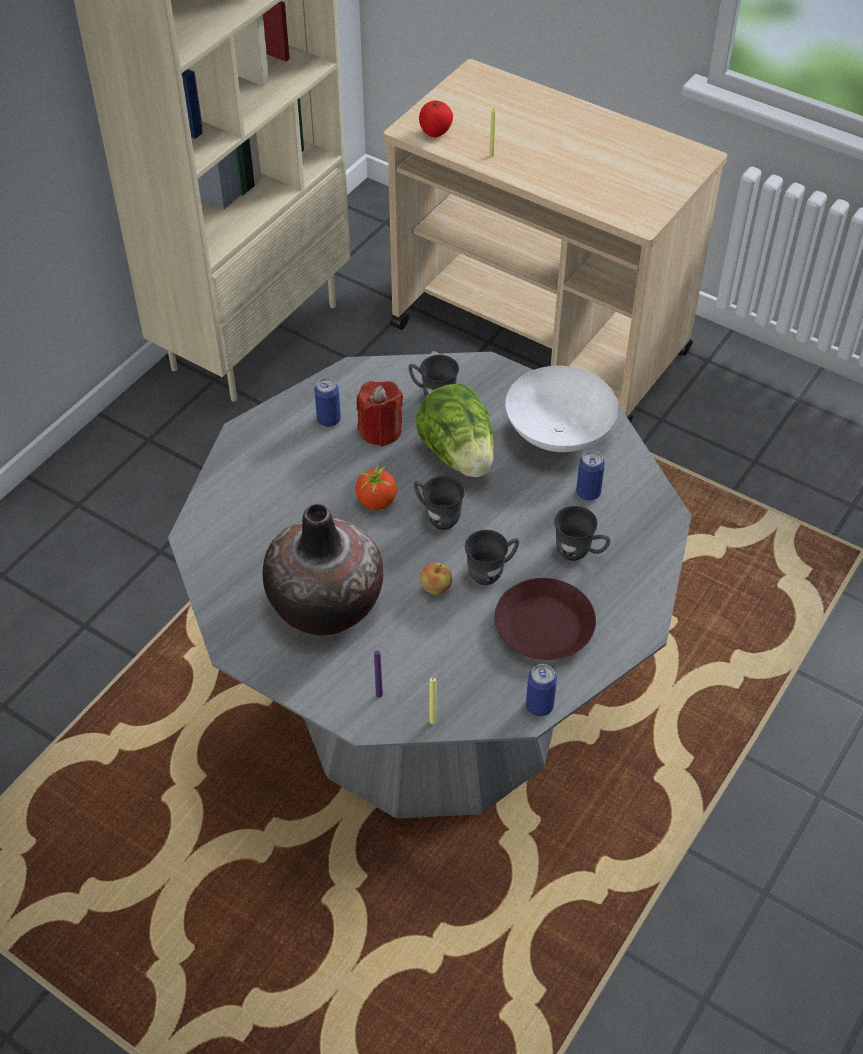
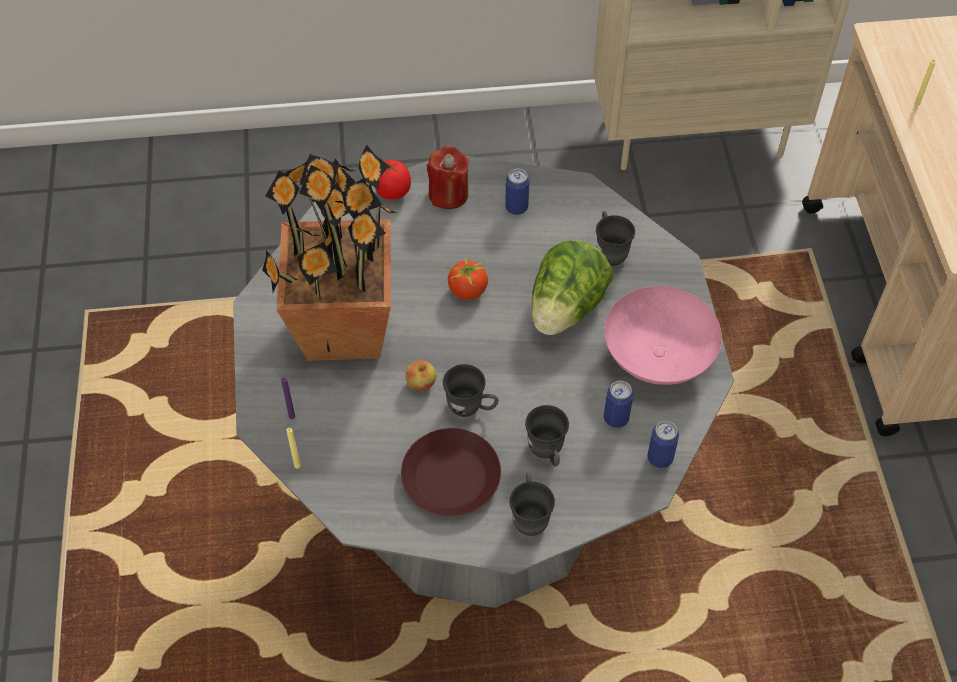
camera: 50 degrees right, 5 degrees up
(326, 604) = (343, 328): vase -> potted plant
(380, 430) = (539, 245): red candle -> red candle (448, 194)
(436, 132) = (896, 53): tomato -> tomato (393, 193)
(437, 516) = (491, 337): grey mug -> grey mug (529, 516)
(539, 706) = (371, 525): can -> can (660, 458)
(556, 433) = (657, 356): white bowl -> pink bowl

